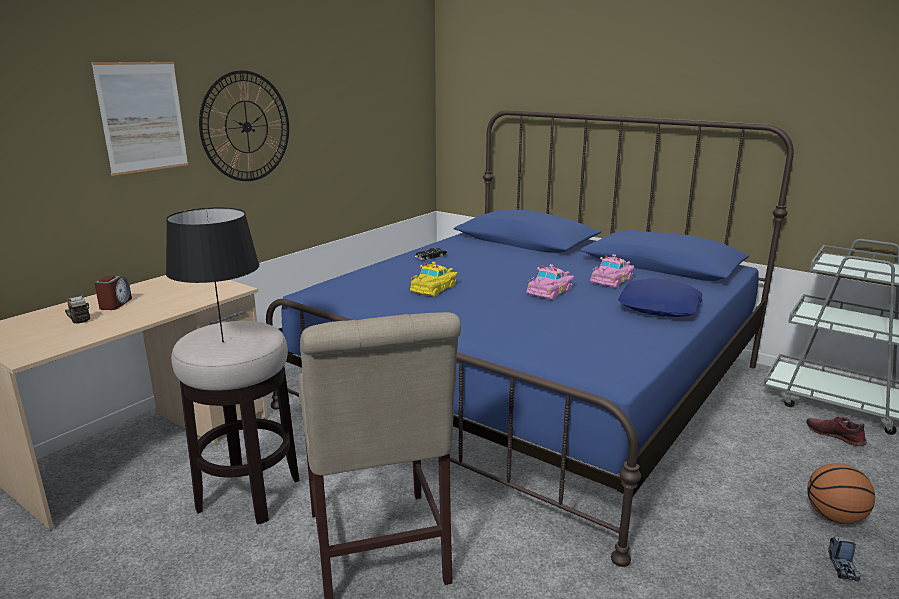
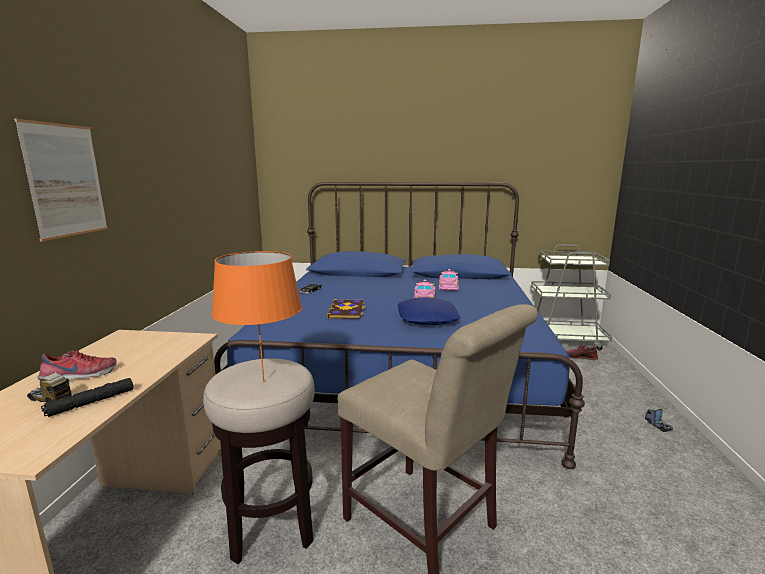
camera: 30 degrees left, 5 degrees down
(96, 328) = (90, 403): none -> black flashlight
(115, 304) = (79, 376): alarm clock -> shoe
(223, 342) = (263, 381): black table lamp -> orange table lamp
(246, 127) = (148, 193): wall clock -> none
(434, 289) = (347, 310): yellow toy car -> book
(660, 307) = (497, 297): blue pillow -> blue pillow (428, 318)
(834, 517) = (626, 400): basketball -> none

